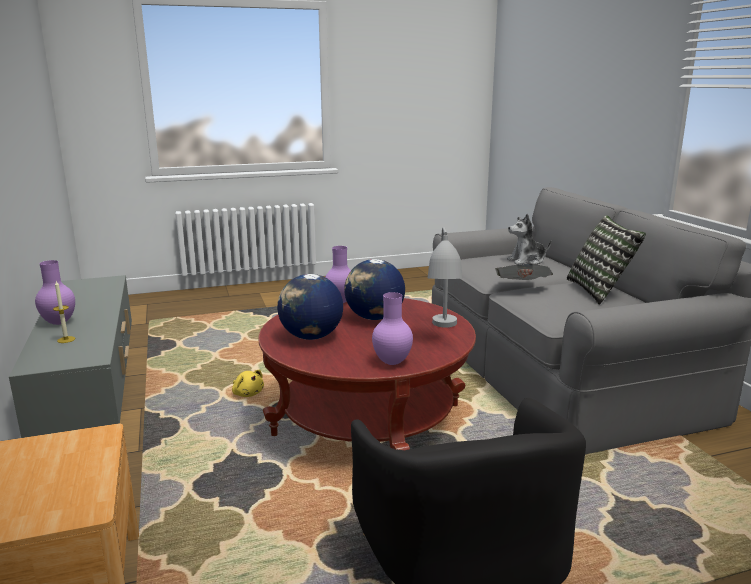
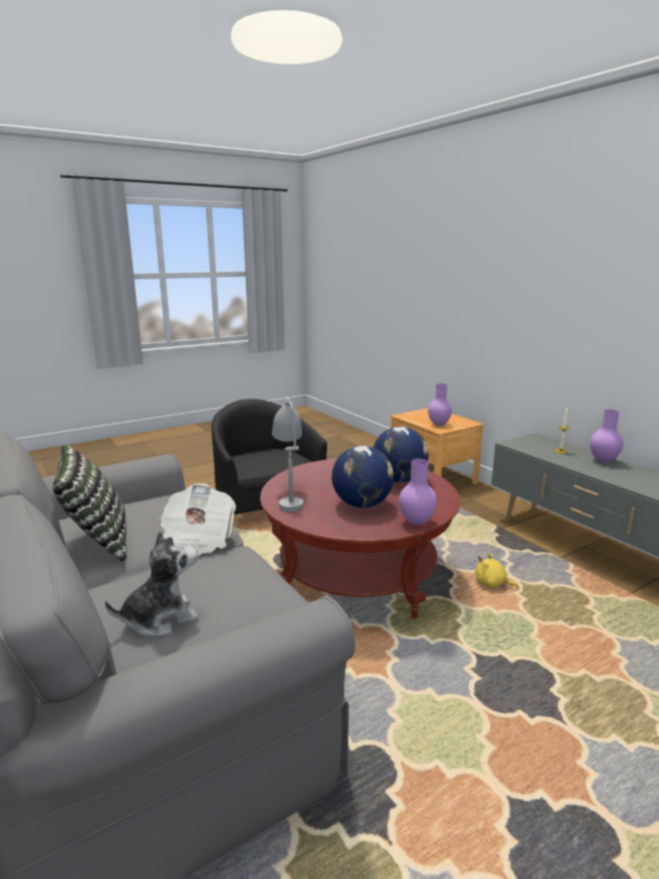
camera: 165 degrees right, 0 degrees up
(393, 362) = (320, 468): purple vase -> purple vase (438, 424)

